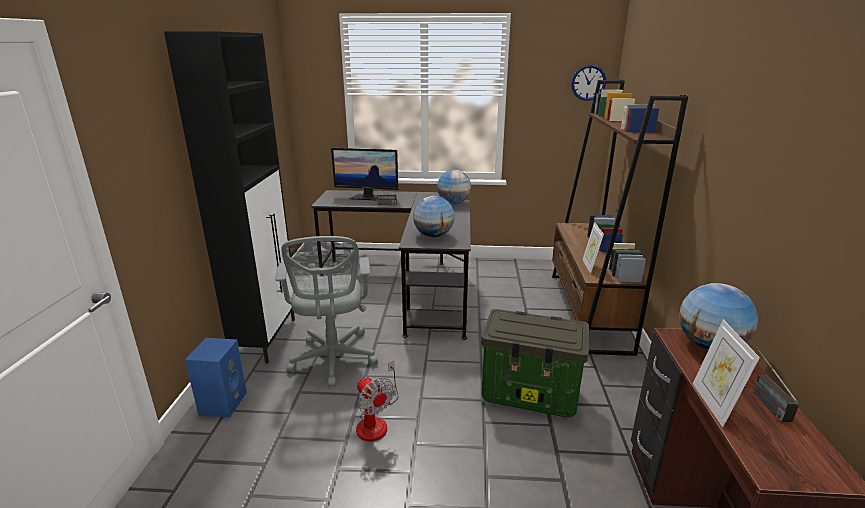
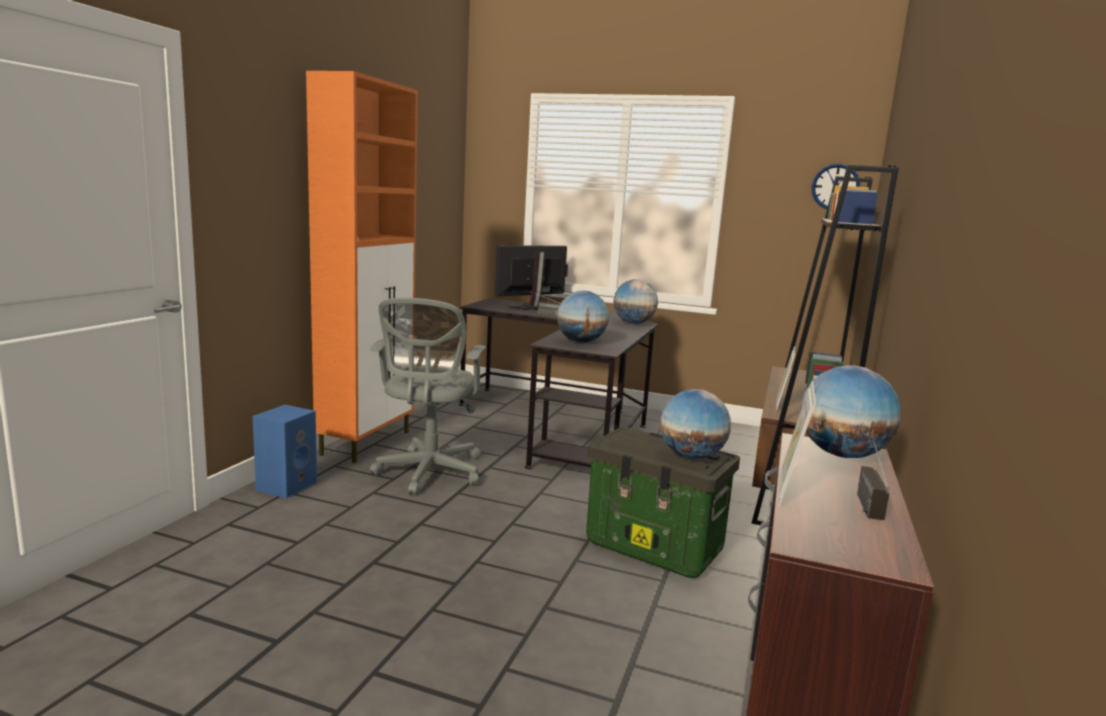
camera: 15 degrees right, 10 degrees down
(267, 338) = (367, 443): black cabinet -> orange cabinet
(367, 197) = (531, 308): monitor -> monitor turned 120 degrees clockwise
(376, 421) = (443, 533): fan -> none
(559, 333) = (691, 456): none -> globe

